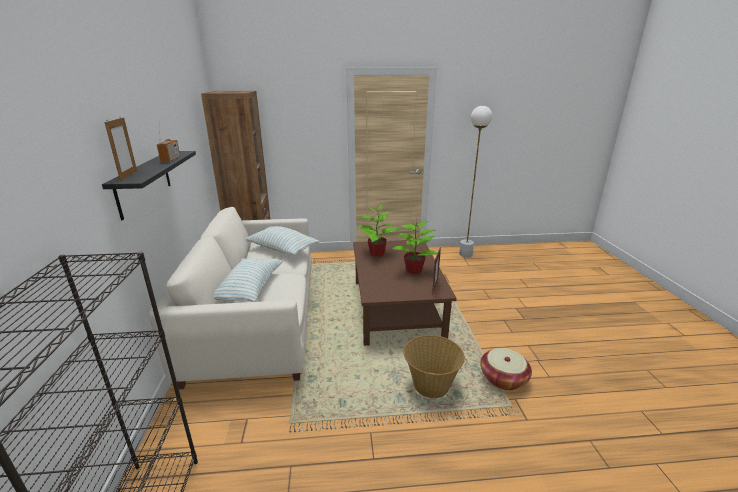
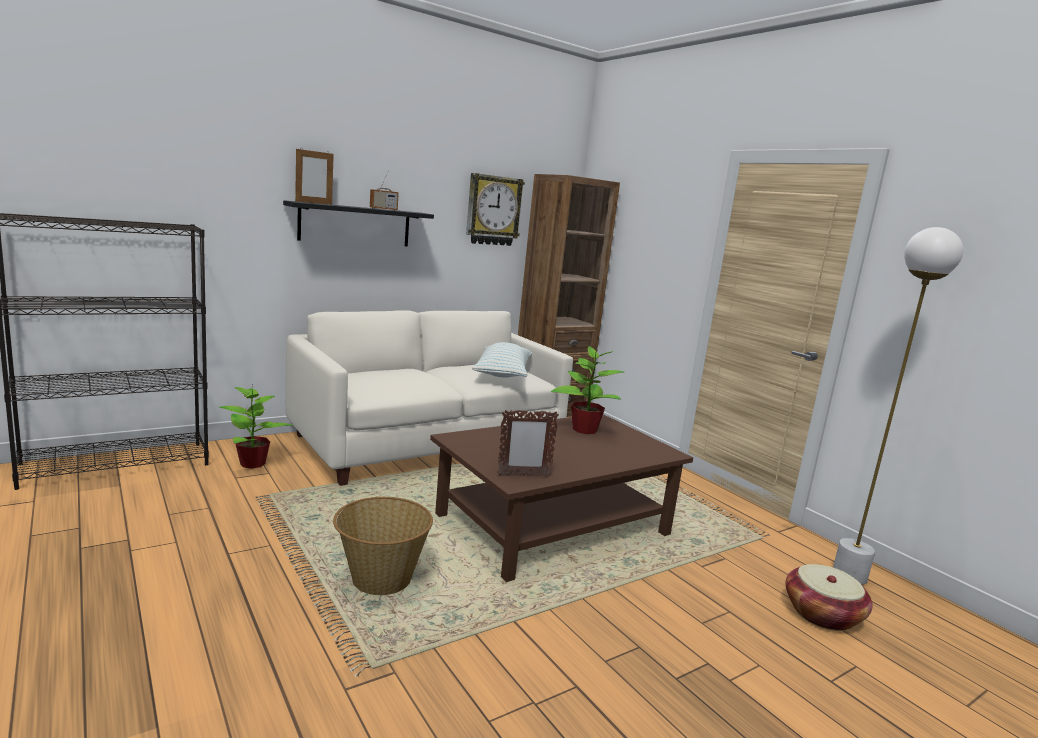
camera: 60 degrees right, 10 degrees down
(190, 131) = (493, 210): none -> wall clock
(249, 289) = (393, 374): pillow -> none
(414, 270) = (563, 457): potted plant -> potted plant (253, 464)
(503, 378) = (443, 654): basket -> basket (822, 614)

